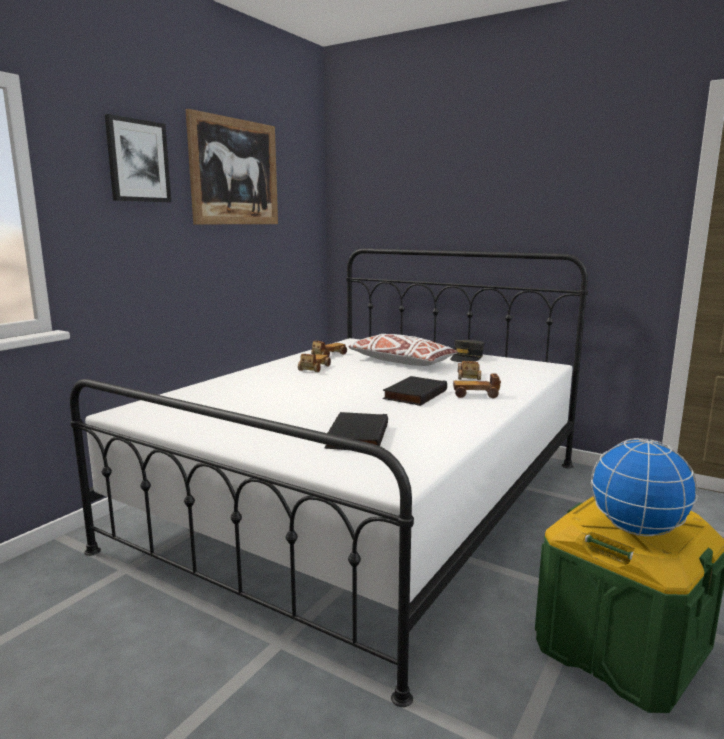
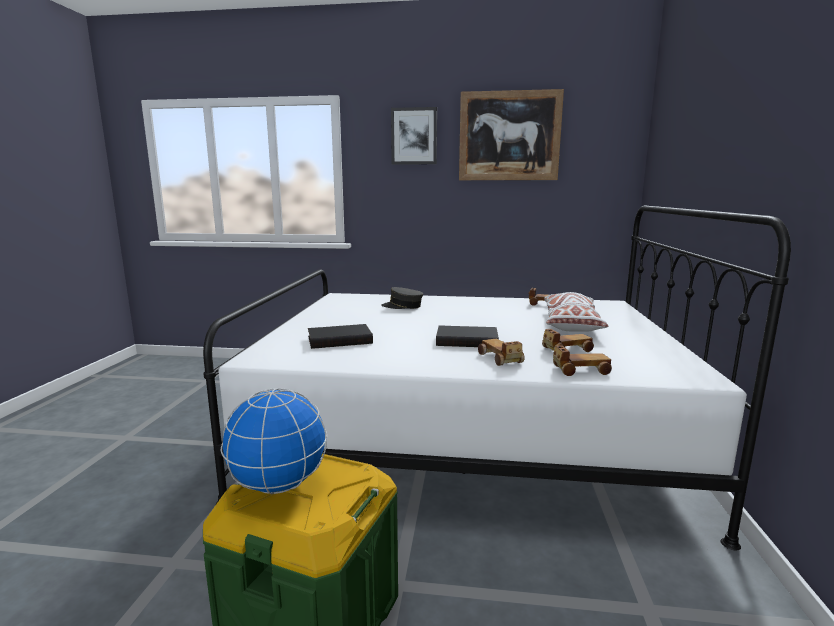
camera: 65 degrees right, 0 degrees up
(314, 368) = (495, 307): toy car -> toy car (580, 370)
(466, 358) = (645, 341): grey cap -> grey cap (402, 306)

